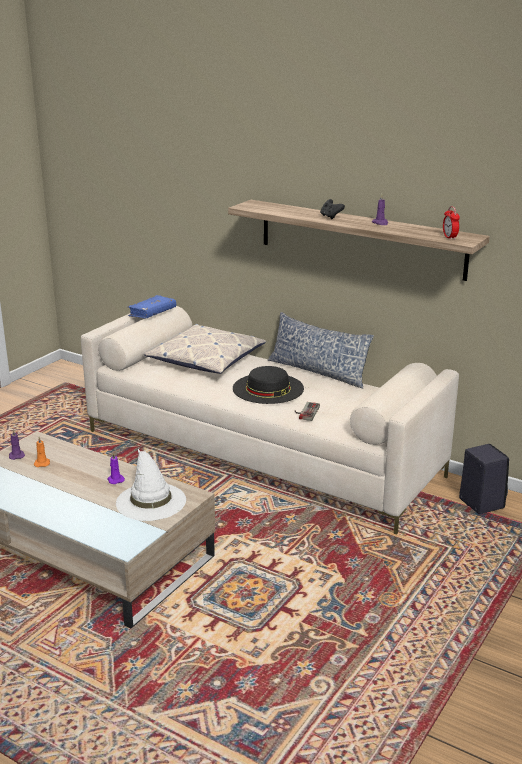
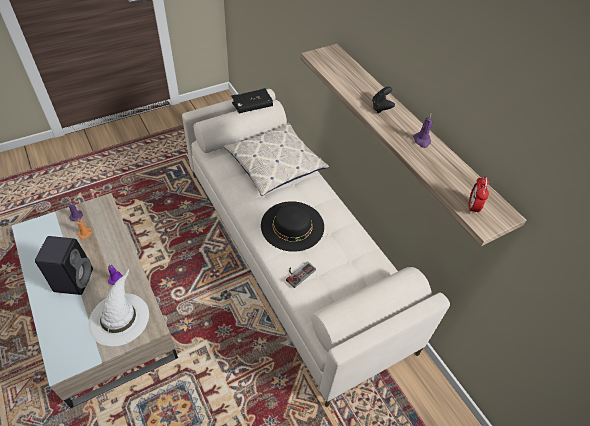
camera: 25 degrees right, 25 degrees up
(152, 313) = (252, 106): blue book -> black book
(318, 371) = (351, 219): pillow -> none
(480, 502) = (424, 403): black speaker -> black speaker (74, 279)

